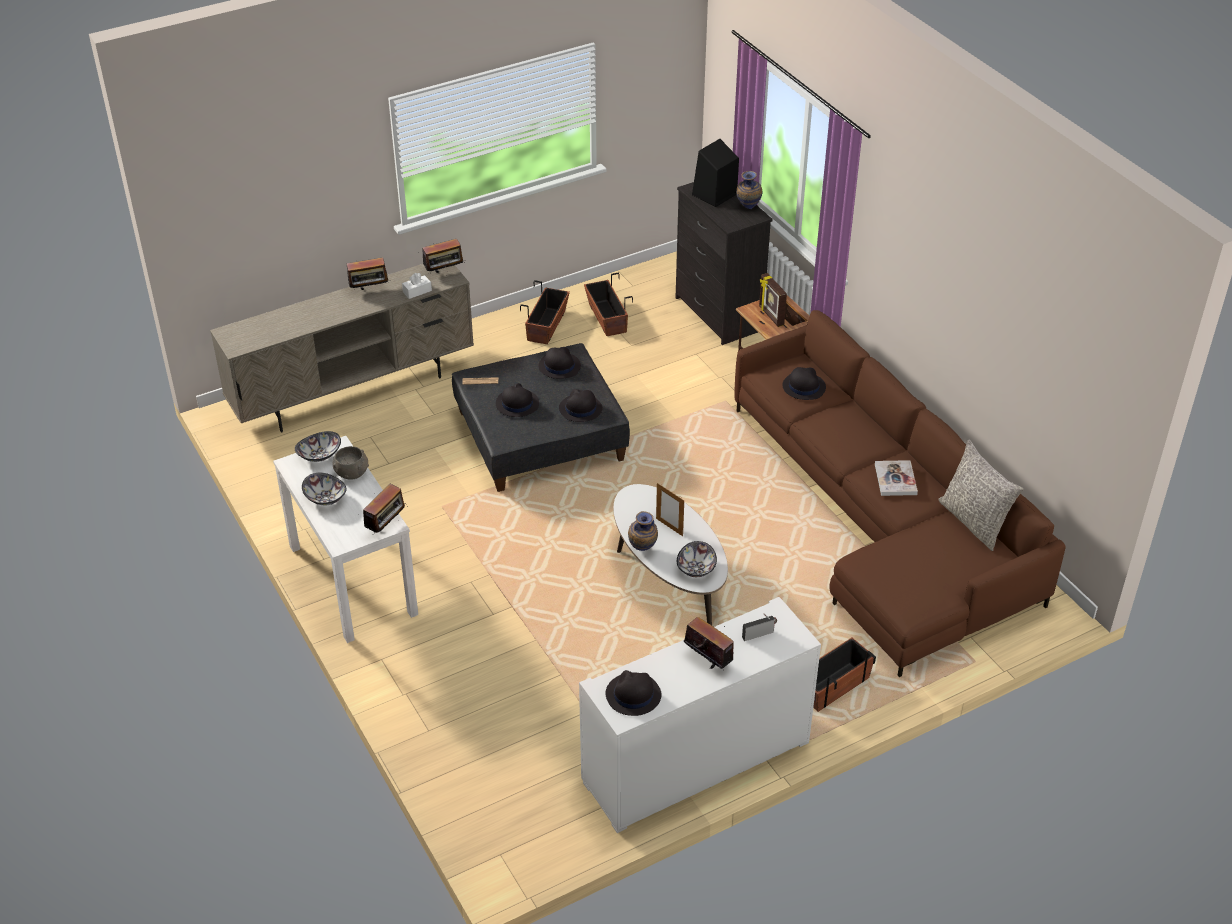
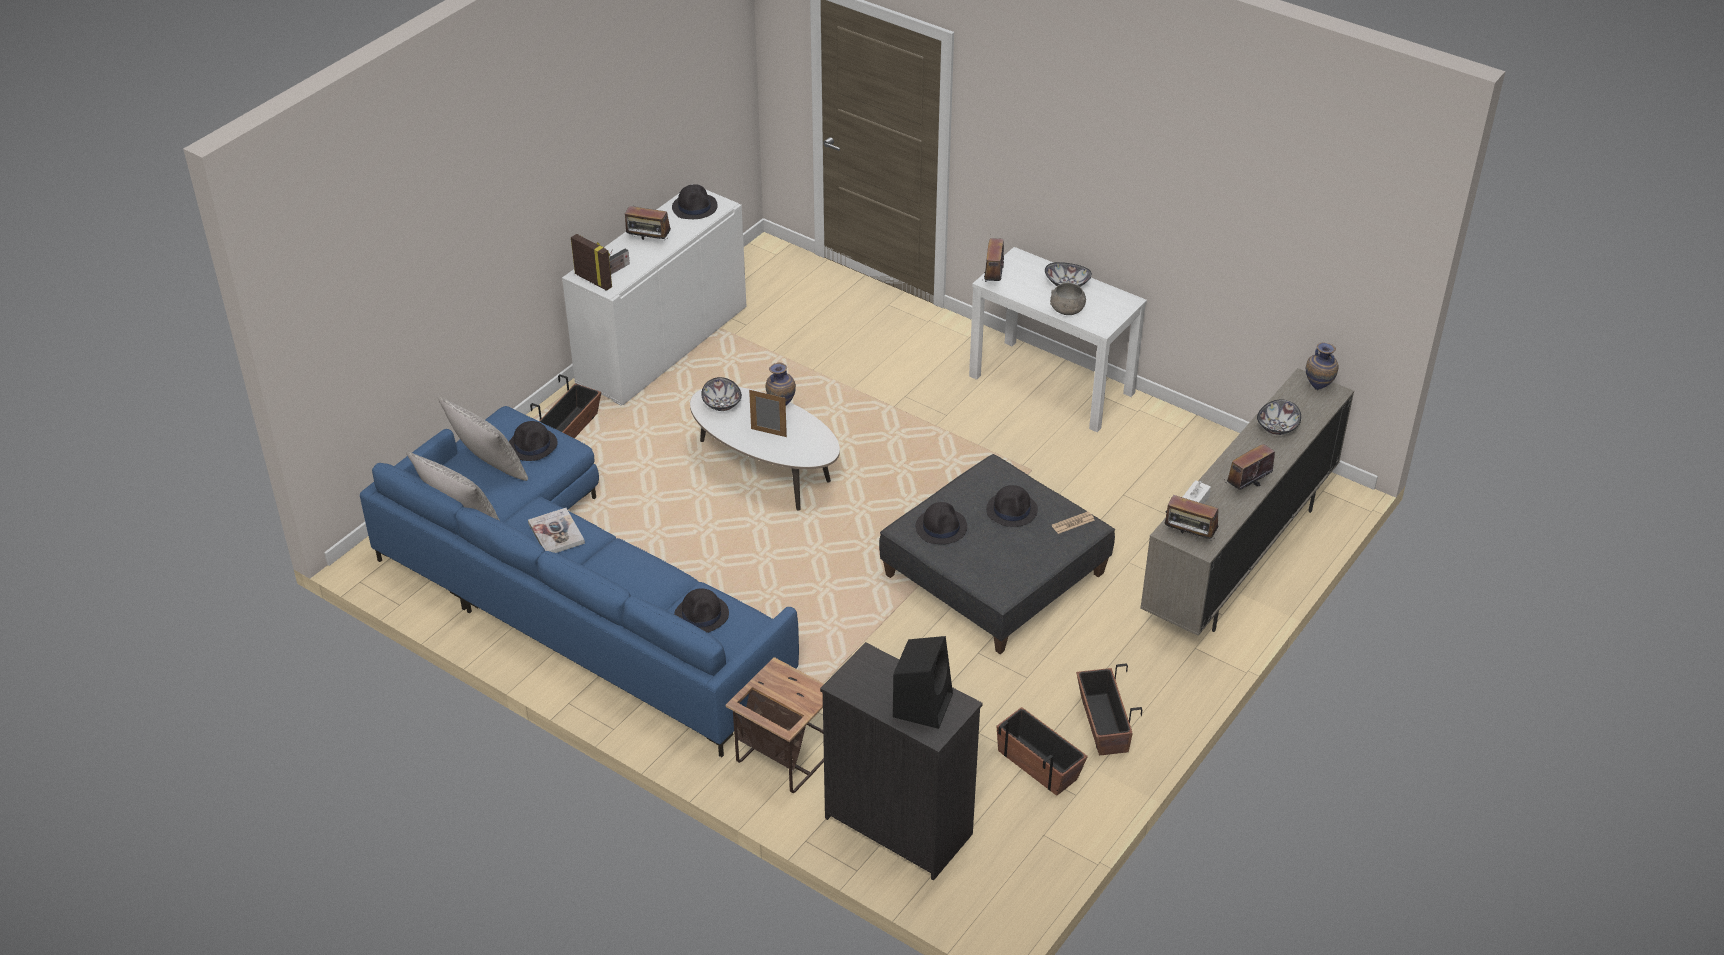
camera: 155 degrees right, 0 degrees up
(319, 455) = (1111, 315): bowl -> bowl (1277, 428)
(444, 272) = (1189, 537): radio -> radio turned 105 degrees counterclockwise
(559, 366) = (1003, 569): black hat -> black hat (533, 445)
(747, 208) = (862, 694): vase -> vase (1318, 387)
(770, 316) = (786, 692): picture frame -> picture frame (594, 280)
(882, 522) = (573, 596): brown sofa -> blue sofa
(939, 561) = (488, 467): none -> grey pillow

